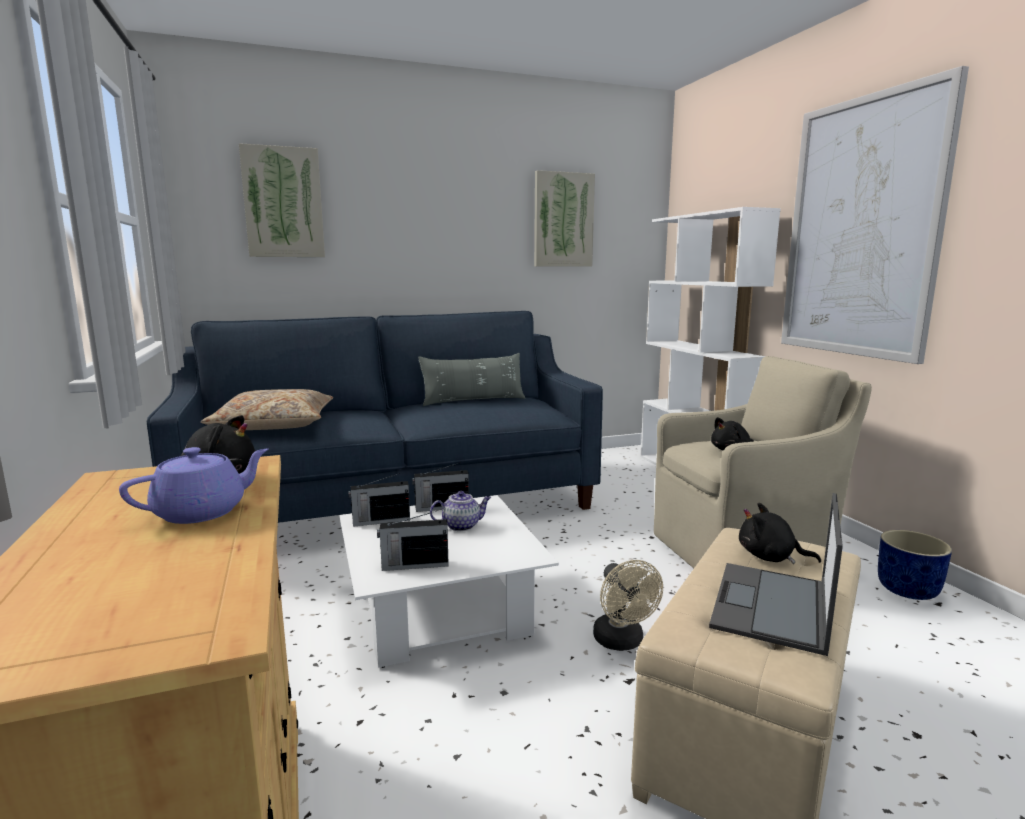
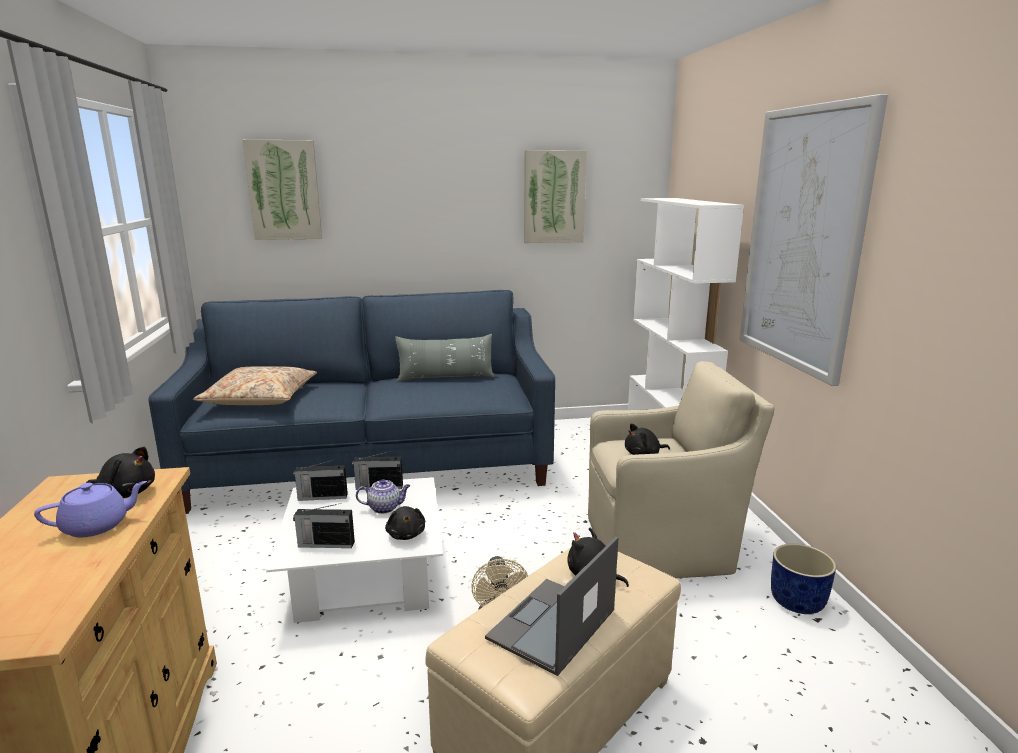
camera: 10 degrees right, 5 degrees up
(504, 548) = (406, 534): none -> black plush toy

